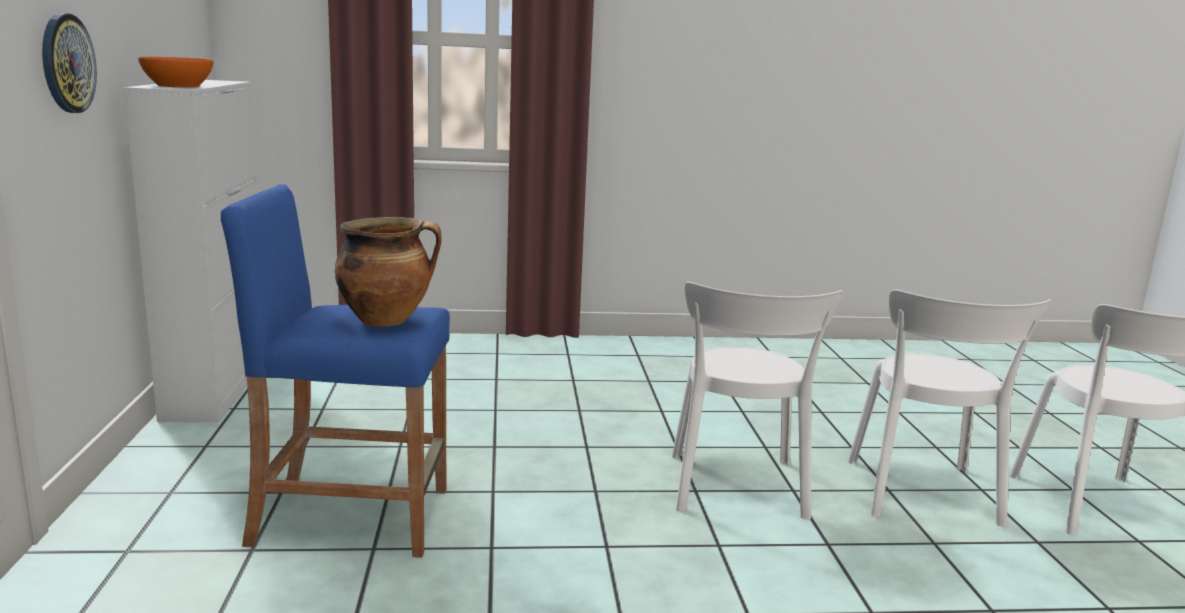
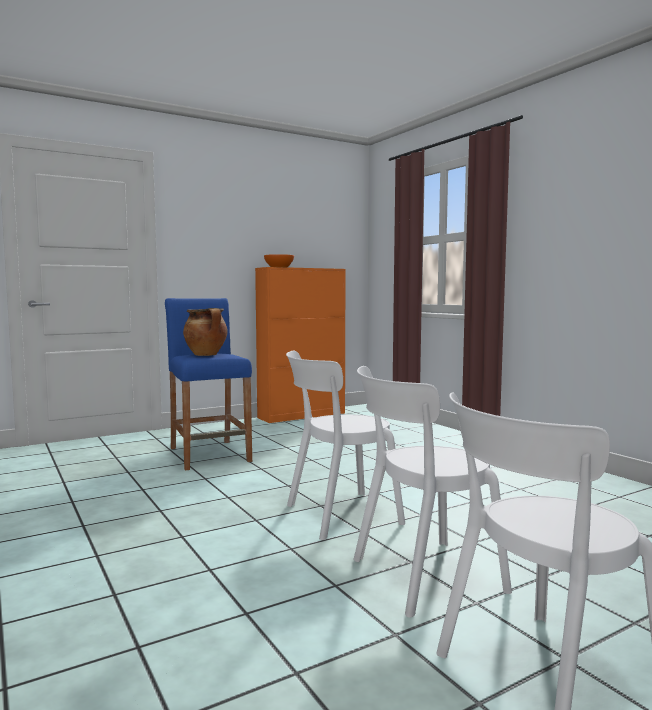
camera: 65 degrees right, 10 degrees down
(66, 63) = (215, 256): wall clock -> none
(218, 386) = (302, 415): white cabinet -> orange cabinet

